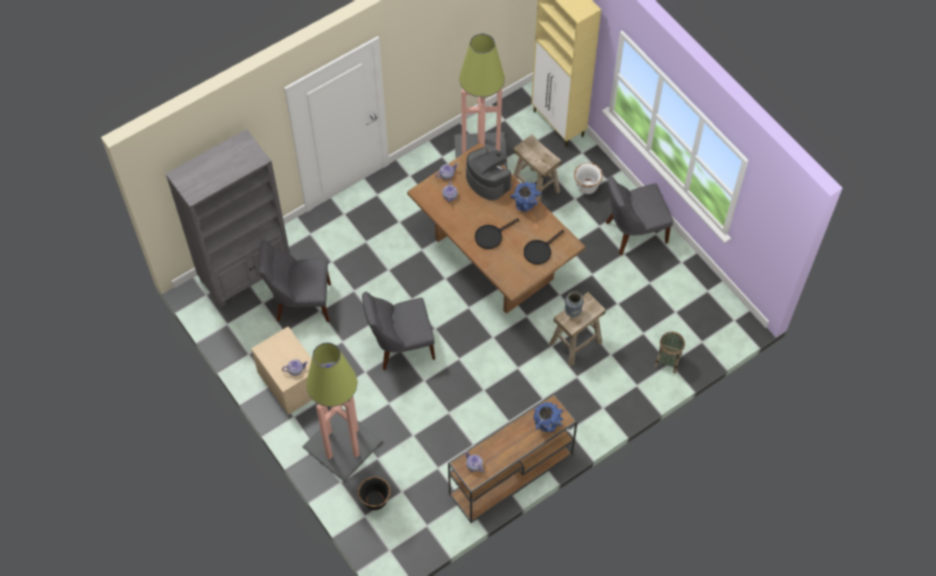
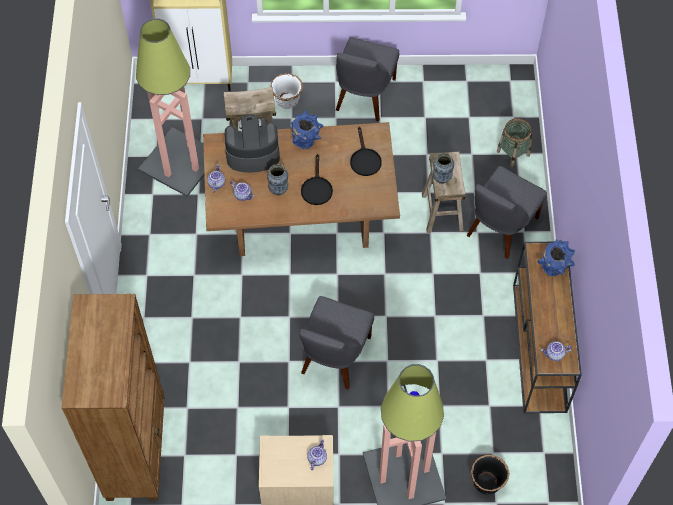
camera: 55 degrees left, 0 degrees up
(246, 273) = (136, 450): grey bookcase -> brown bookcase
(300, 302) = (212, 419): grey chair -> grey chair (500, 229)
(471, 214) = (278, 189): none -> vase

